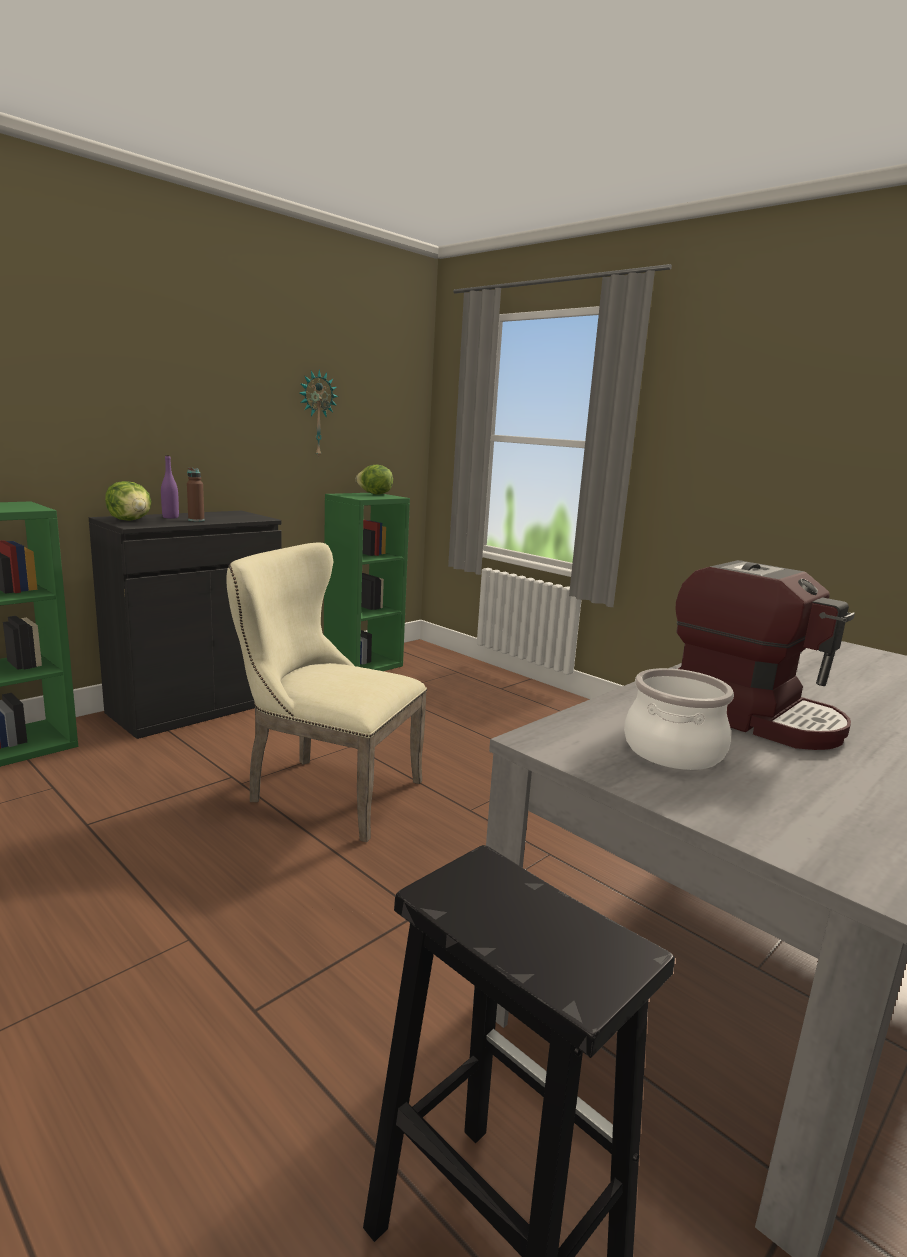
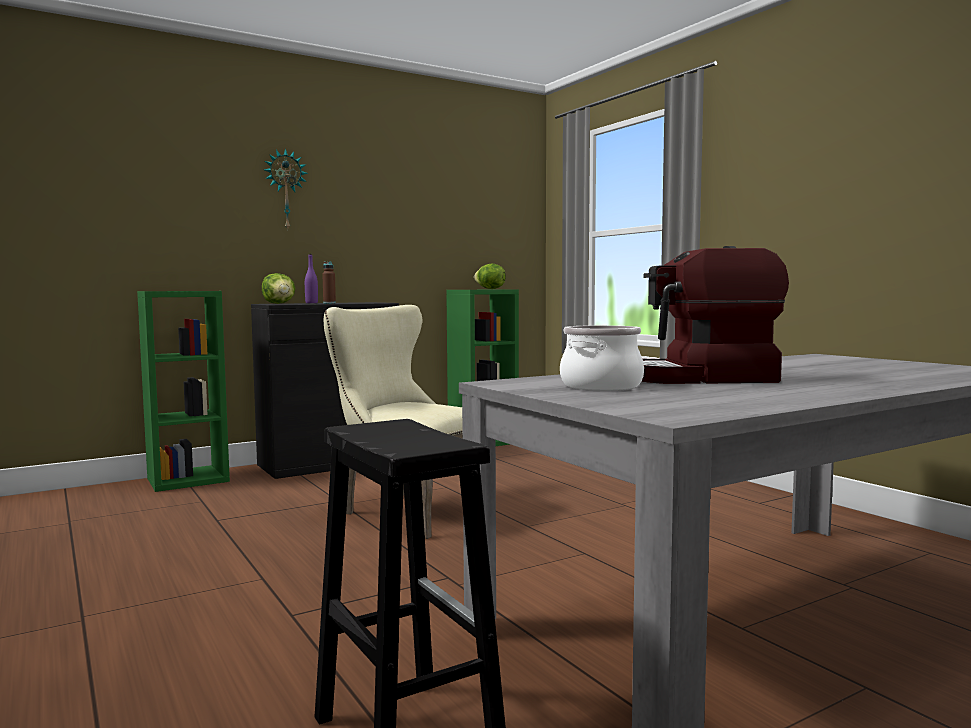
camera: 15 degrees right, 10 degrees down
(316, 414) = (438, 224): wall clock -> wall clock (285, 190)
(753, 716) = (703, 378): coffee machine -> coffee machine turned 120 degrees clockwise

